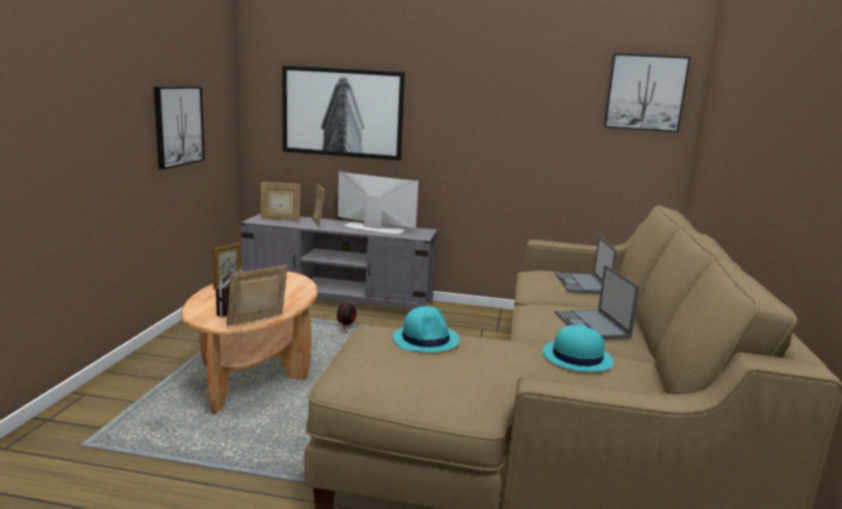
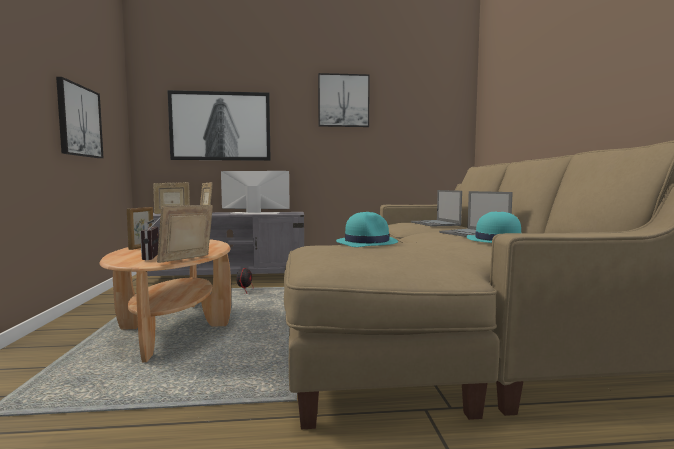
camera: 15 degrees left, 10 degrees down
(645, 93) = (440, 101): picture -> picture (343, 101)

